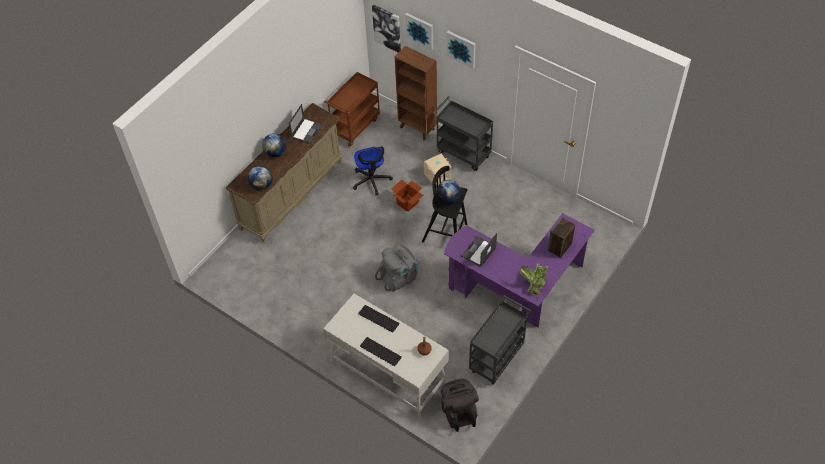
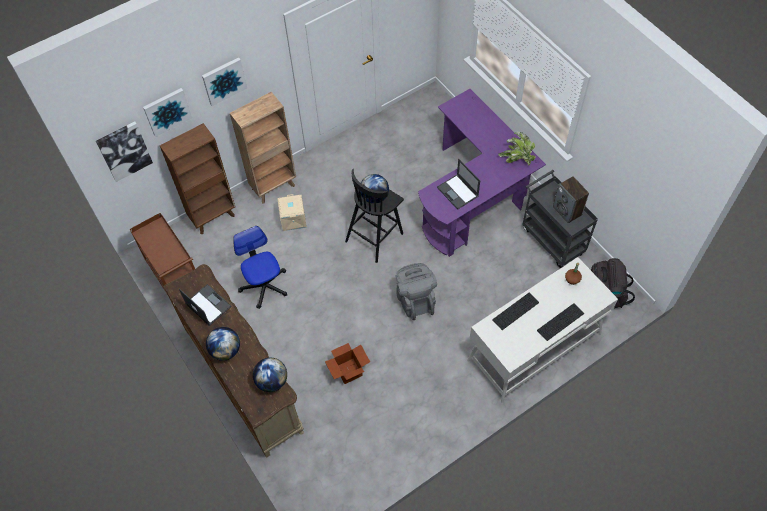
camera: 70 degrees left, 5 degrees up
(371, 180) = (264, 286): office chair -> office chair turned 120 degrees counterclockwise
(407, 203) = (316, 259): cardboard box -> cardboard box (349, 371)
(462, 154) = (274, 187): grey cart -> brown bookcase
(559, 247) = (480, 123): speaker -> speaker (567, 211)

